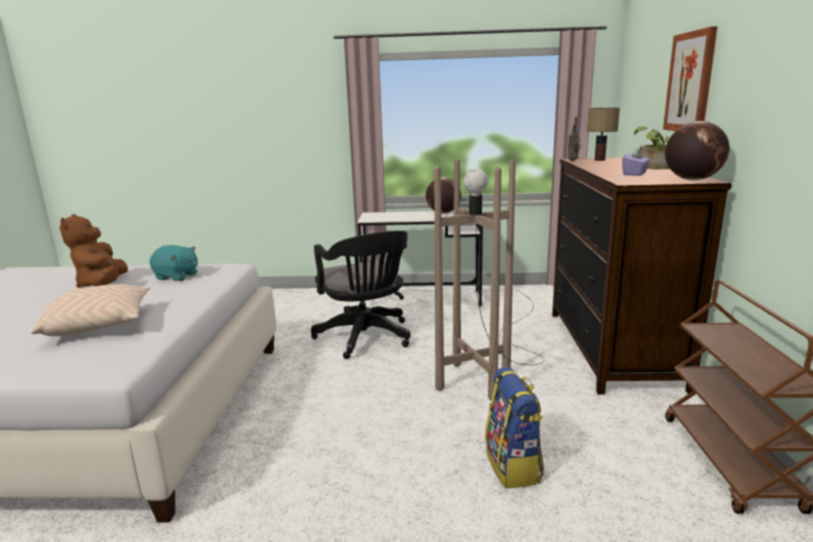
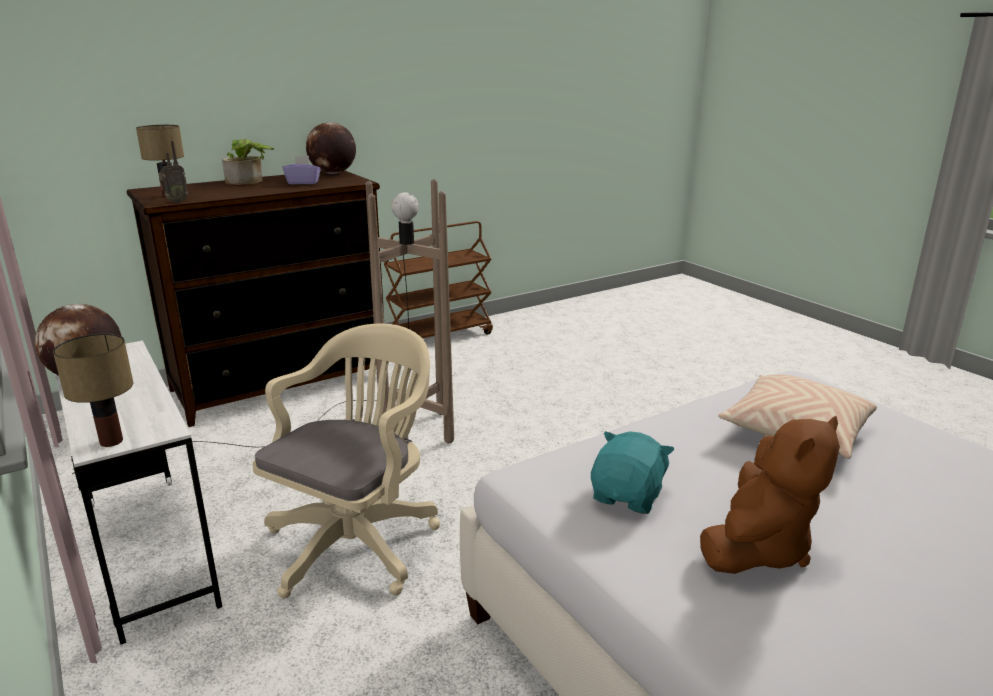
camera: 125 degrees left, 5 degrees up
(177, 276) = (628, 496): turquoise plush toy -> turquoise plush toy turned 45 degrees clockwise
(366, 338) = (358, 541): black office chair -> beige office chair
(371, 214) = (110, 442): none -> table lamp
(513, 466) = (522, 388): backpack -> none
(690, 82) = (216, 89): picture -> none

